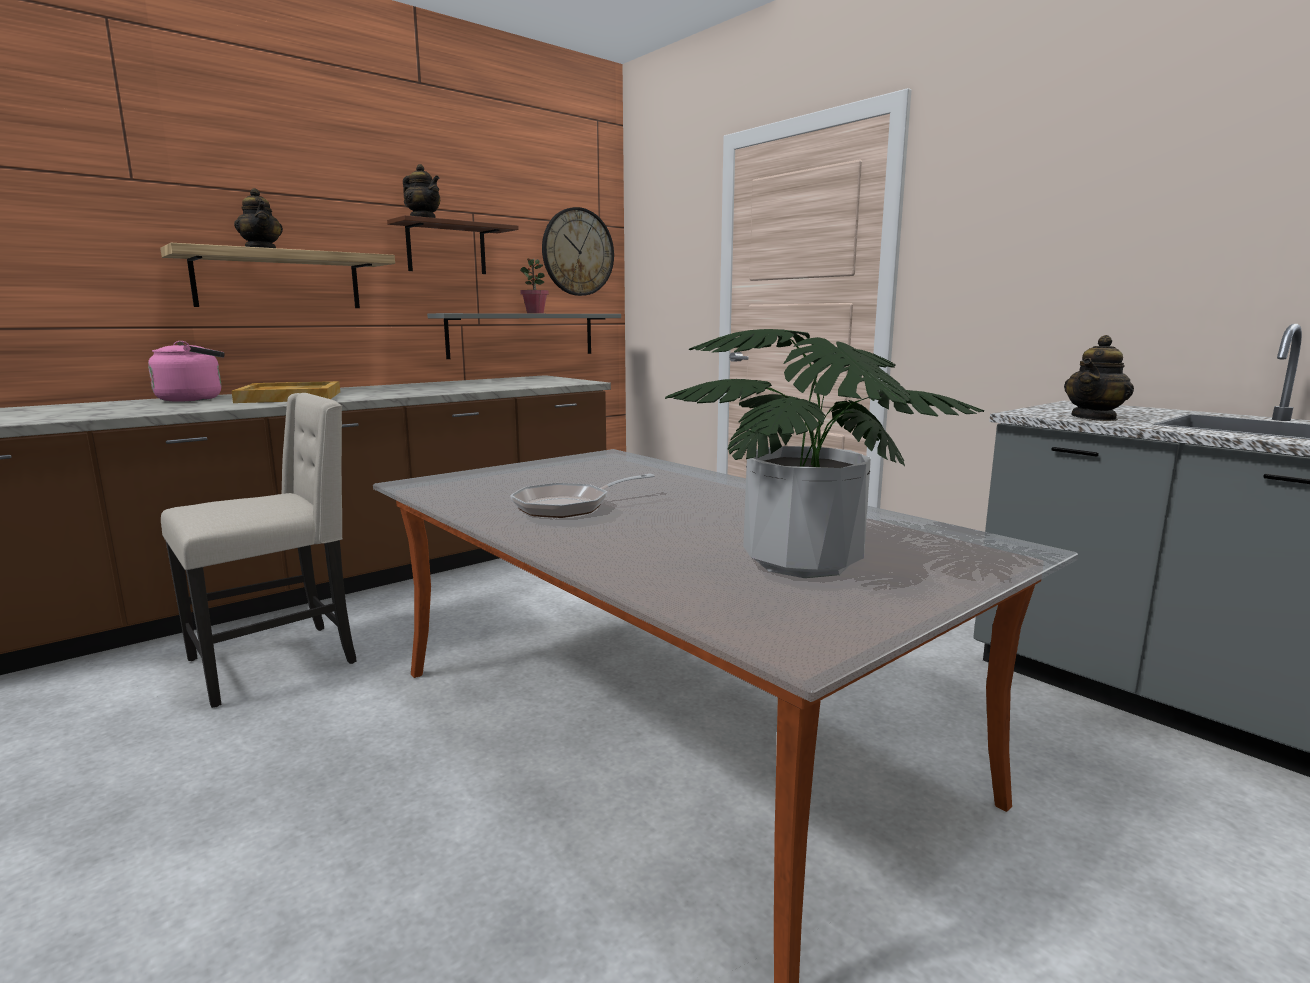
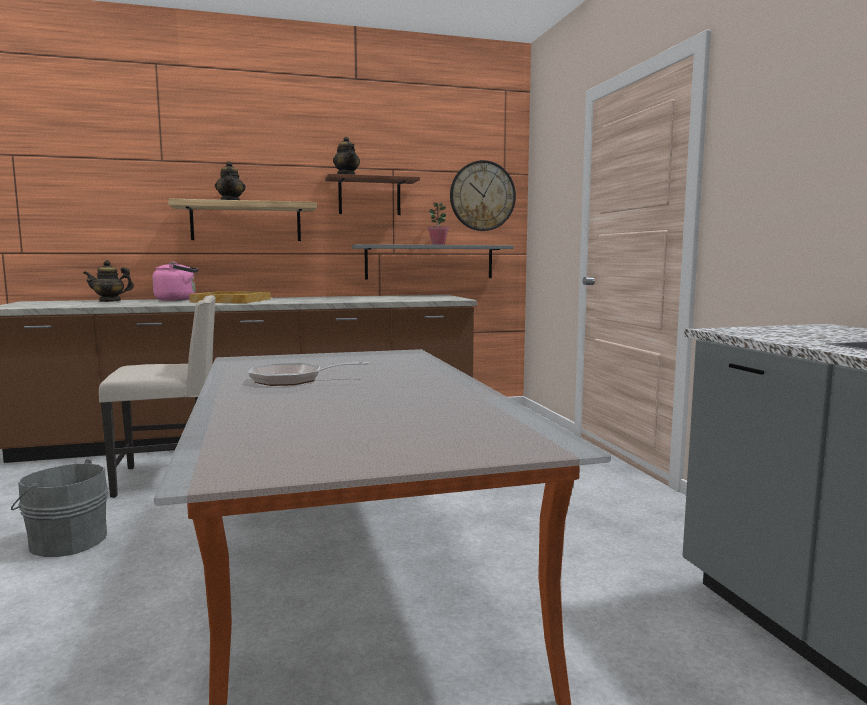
camera: 25 degrees right, 5 degrees down
(217, 787) = (66, 541): none -> grey bucket
(803, 562) = (354, 429): potted plant -> none
(1094, 418) = (779, 336): teapot -> teapot (110, 301)

